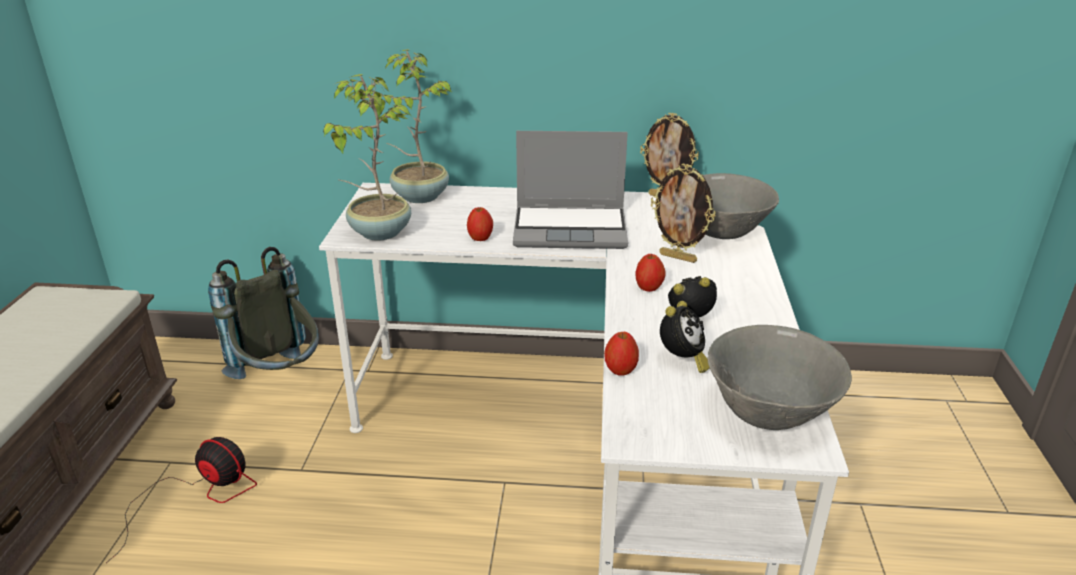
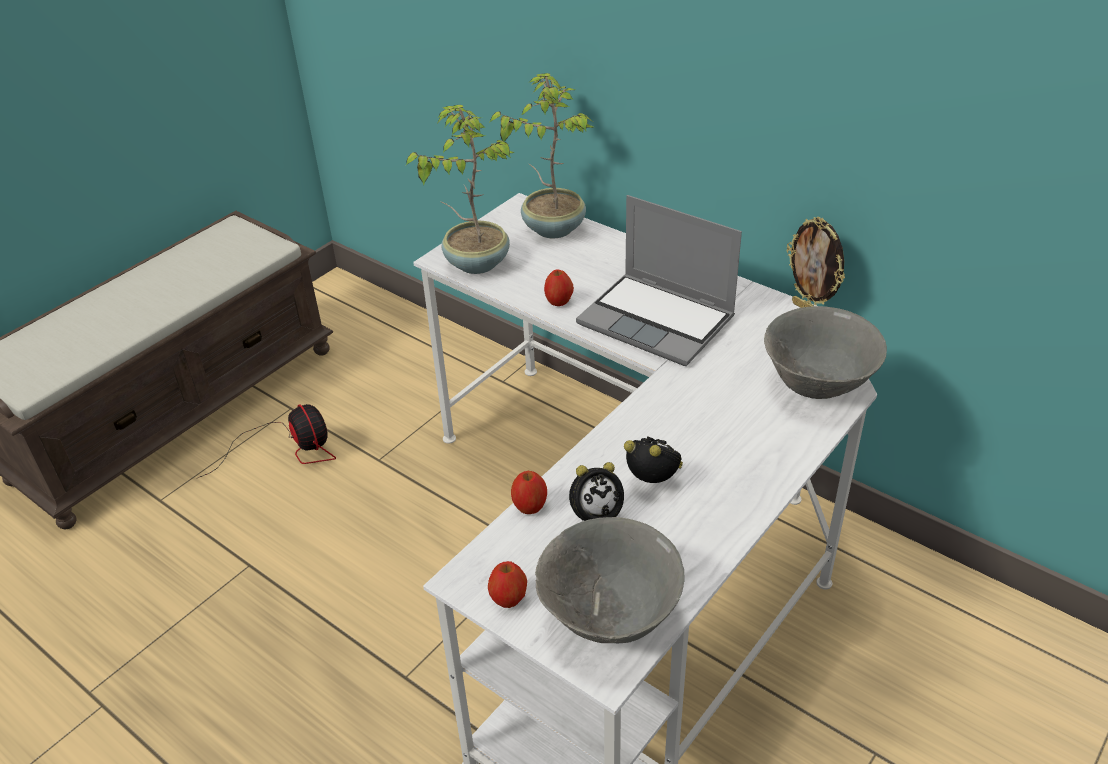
camera: 35 degrees right, 10 degrees up
(280, 379) = (424, 361): grey backpack -> none
(648, 288) = (657, 425): apple -> apple (509, 599)
(678, 257) = (730, 399): picture frame -> none

